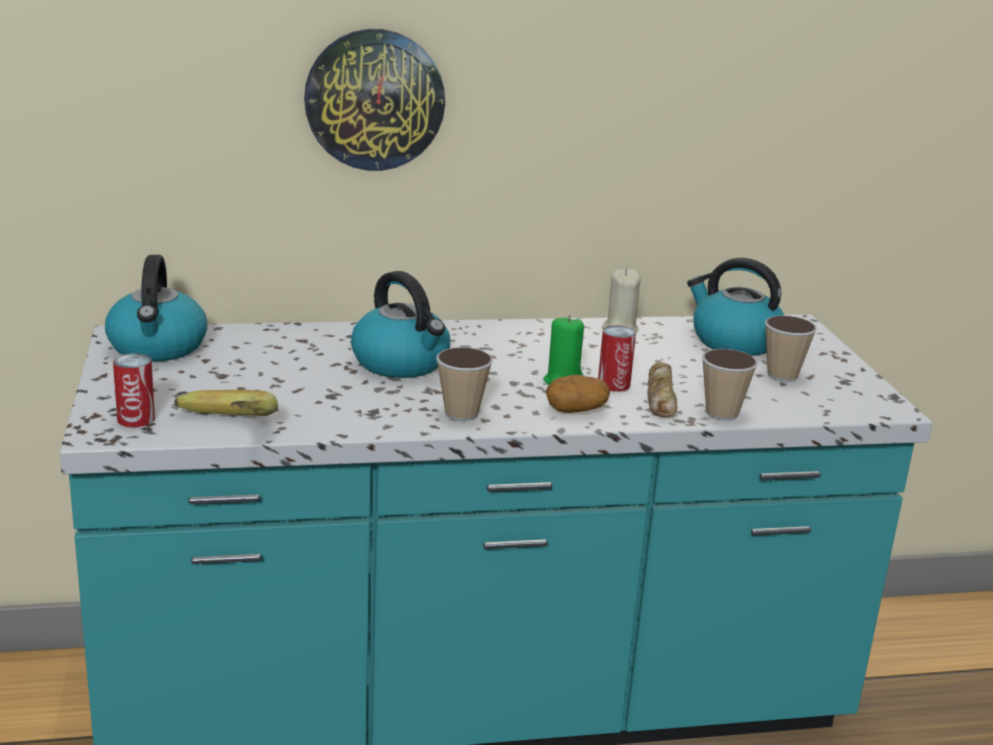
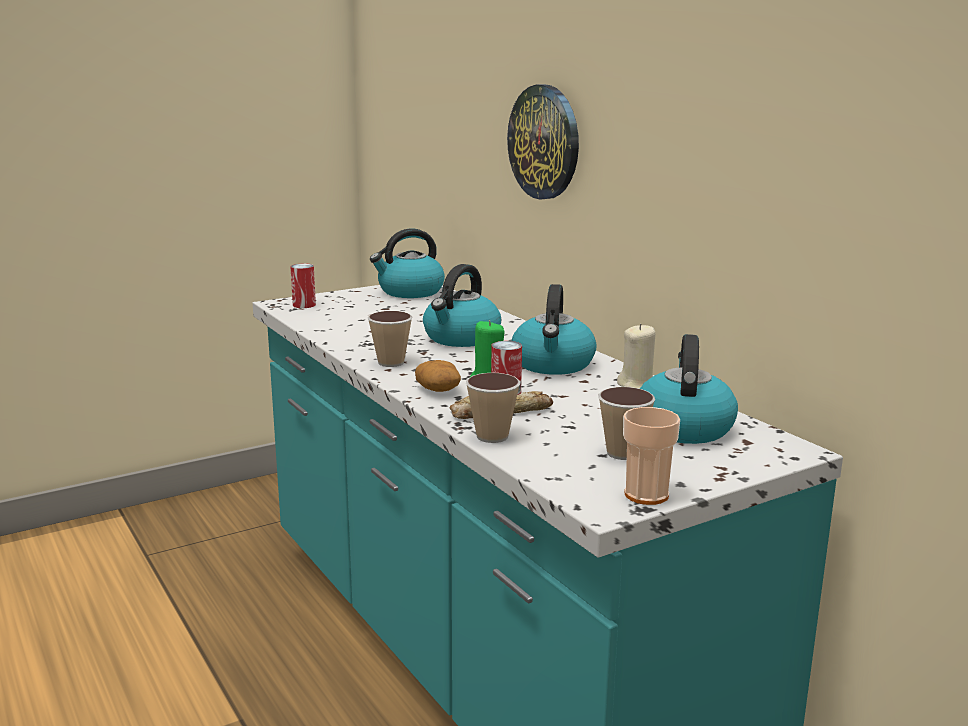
camera: 70 degrees right, 5 degrees down
(222, 431) = (305, 321): banana -> none
(533, 345) = (553, 364): none -> kettle
(869, 389) = (646, 495): none -> cup

